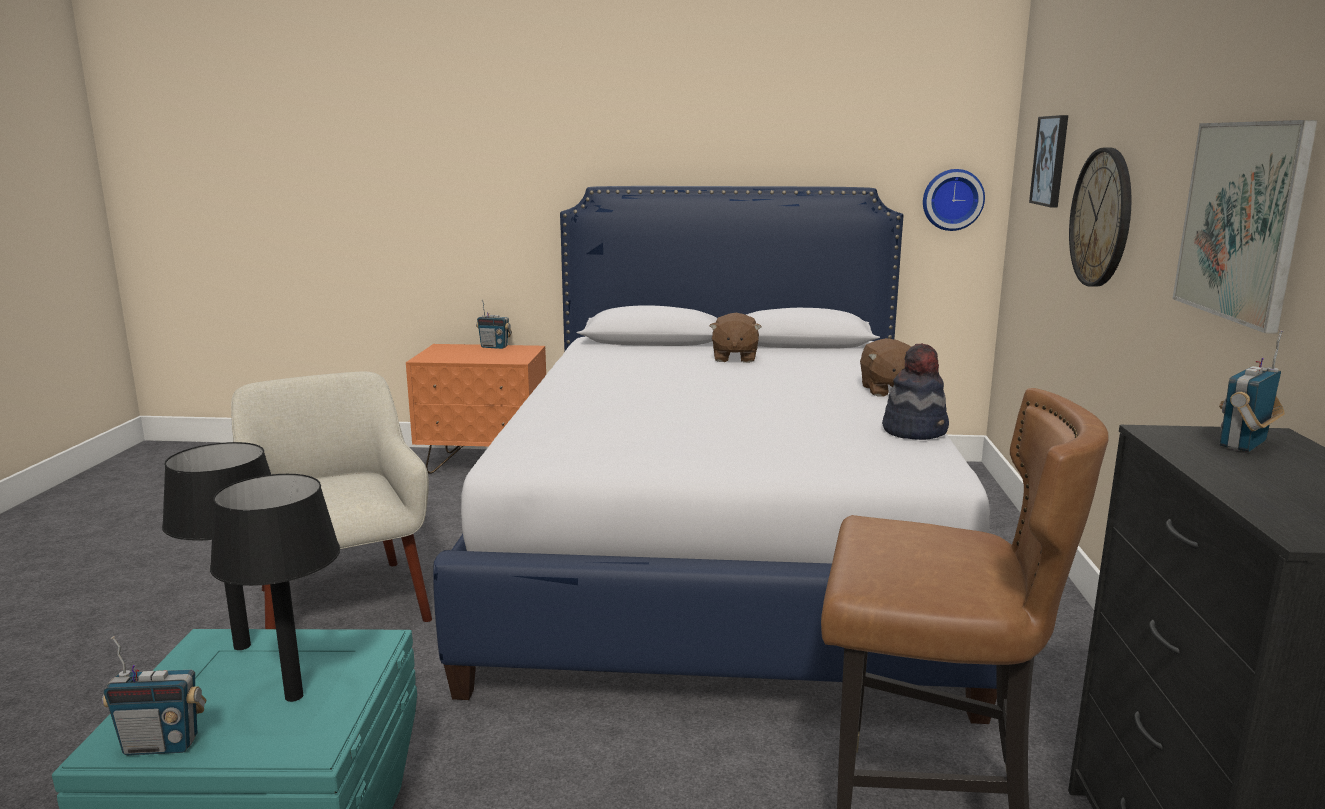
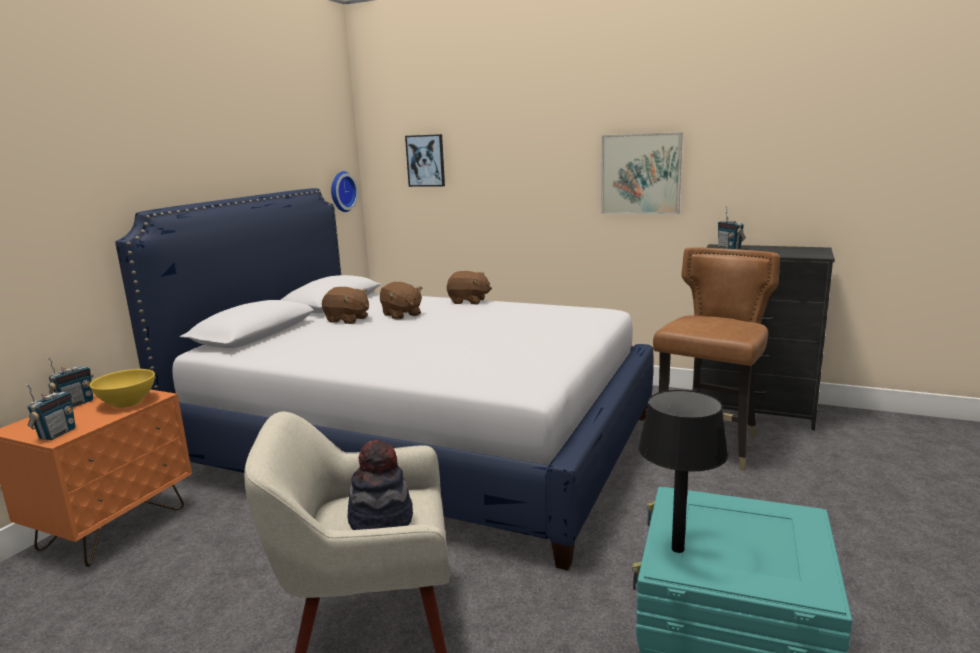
camera: 70 degrees left, 0 degrees up
(161, 745) = (813, 570): radio -> radio (57, 434)
(294, 696) = (746, 524): black table lamp -> none
(500, 357) = (127, 402): none -> yellow bowl
(780, 373) = (401, 315): none -> brown plush toy
(915, 430) = (546, 306): hat -> hat (381, 520)
(1102, 218) = (506, 186): wall clock -> none

